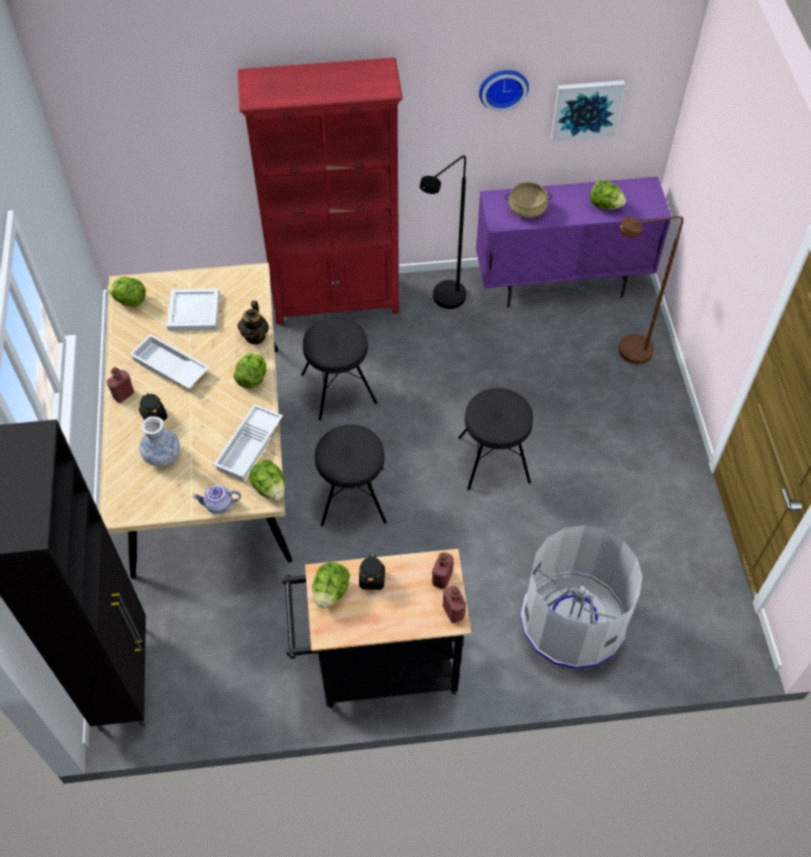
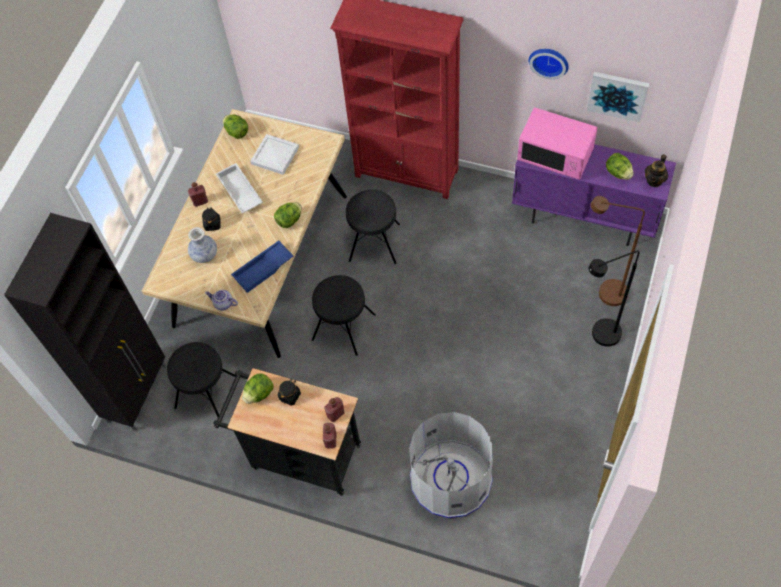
camera: 30 degrees right, 5 degrees up
(250, 446) = (263, 270): white tray -> blue tray
(255, 336) = (307, 189): teapot -> teapot (654, 180)
(269, 488) = (261, 304): lettuce -> none
(443, 302) = (485, 202): black floor lamp -> black floor lamp (599, 337)
(493, 460) = (457, 338): black stool -> black stool (207, 392)
(527, 209) = (555, 156): beige cooking pot -> pink microwave

